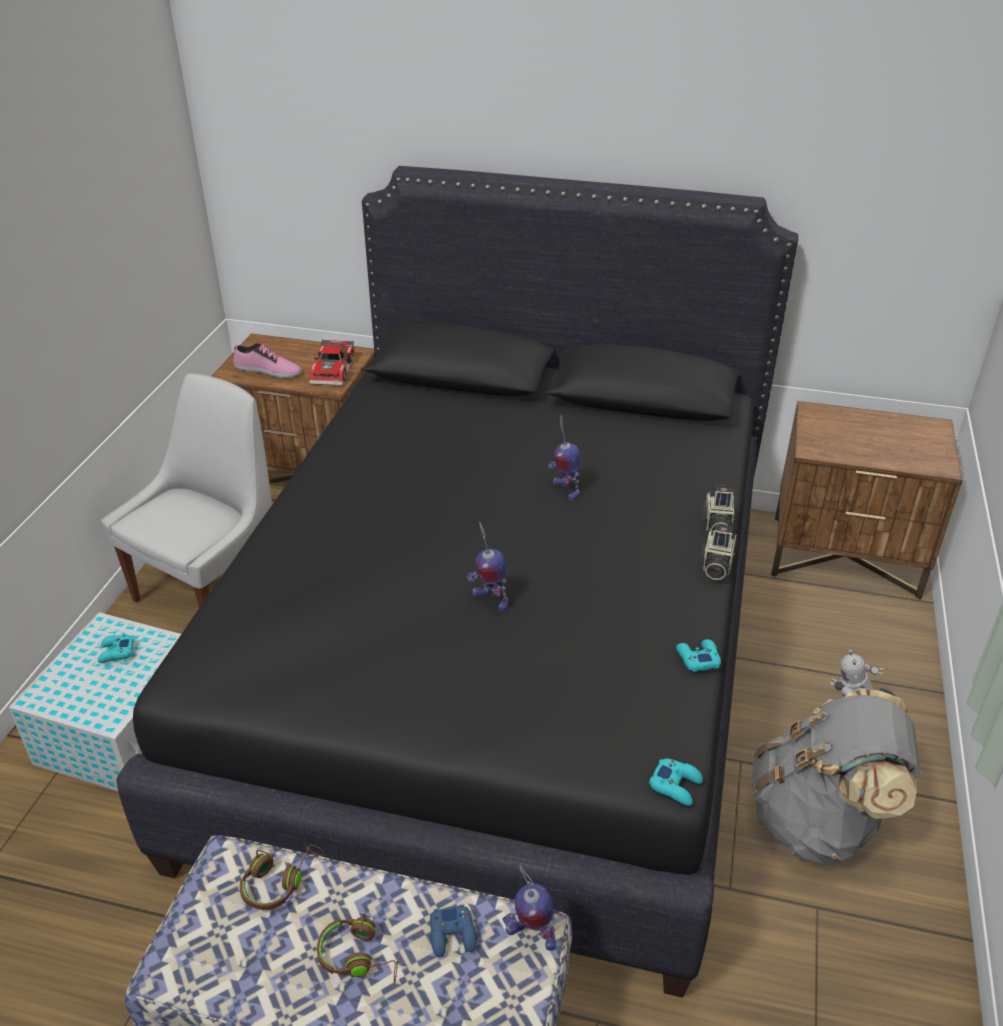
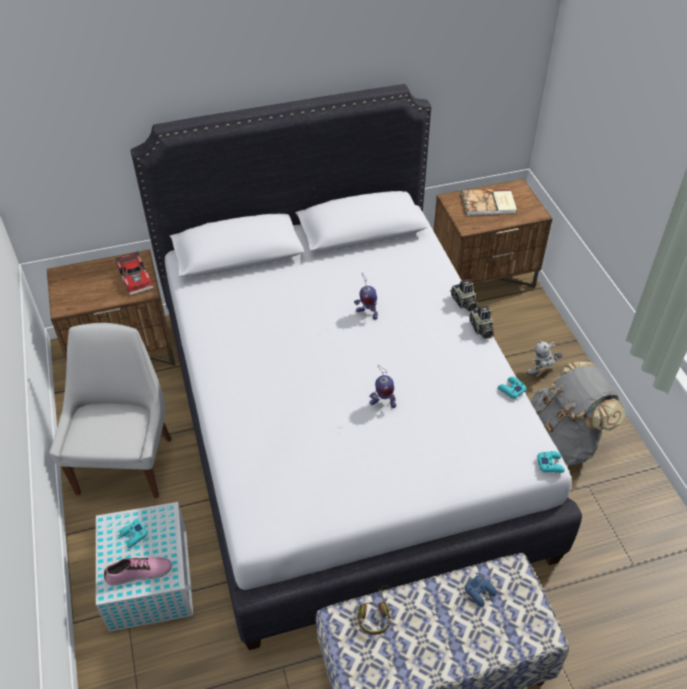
camera: 30 degrees left, 10 degrees up
(268, 371) = (88, 295): shoe -> shoe (139, 574)
(359, 957) = (445, 628): brown headphones -> none
(500, 661) = (342, 426): black bed -> white bed
(531, 936) = (515, 572): toy robot -> none
(870, 433) = (489, 204): none -> book

